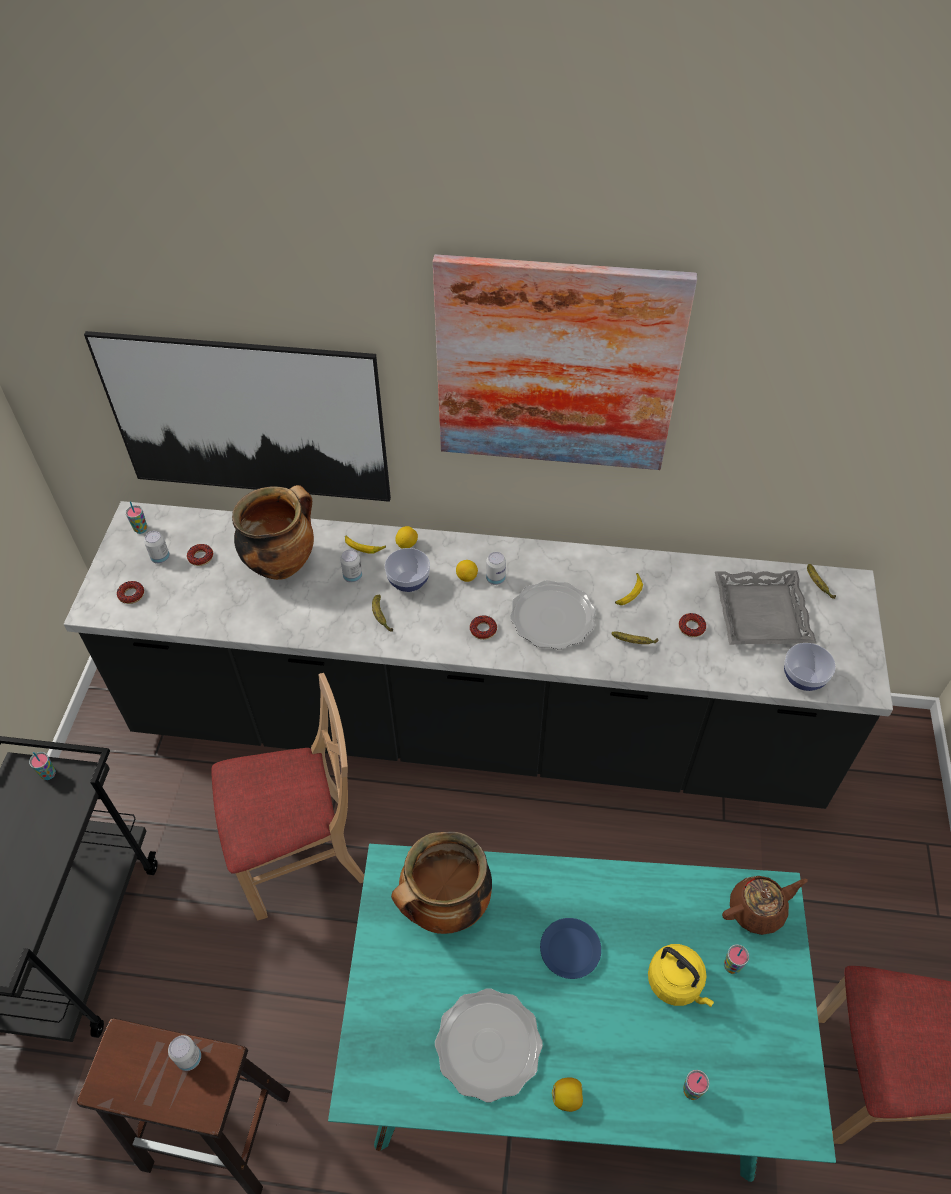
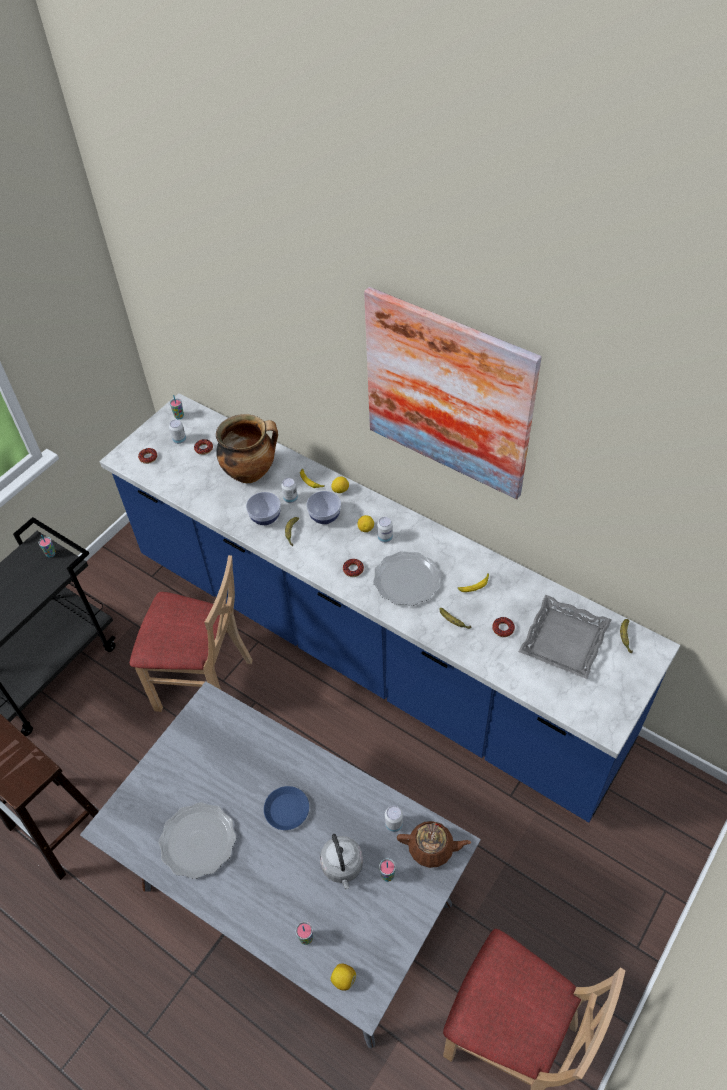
camera: 30 degrees right, 0 degrees up
(189, 1058) = (26, 758): can -> can (394, 824)
(247, 419) = (255, 363): picture -> none
(445, 907) = (226, 743): cooking pot -> none
(476, 728) = (369, 648): black counter -> blue counter
(563, 1056) = (293, 896): turquoise dining table -> grey dining table
(567, 1098) = (225, 898): lemon -> lemon (343, 979)
(677, 983) = (342, 867): yellow kettle -> grey kettle
(803, 678) = (562, 701): bowl -> bowl (265, 517)

